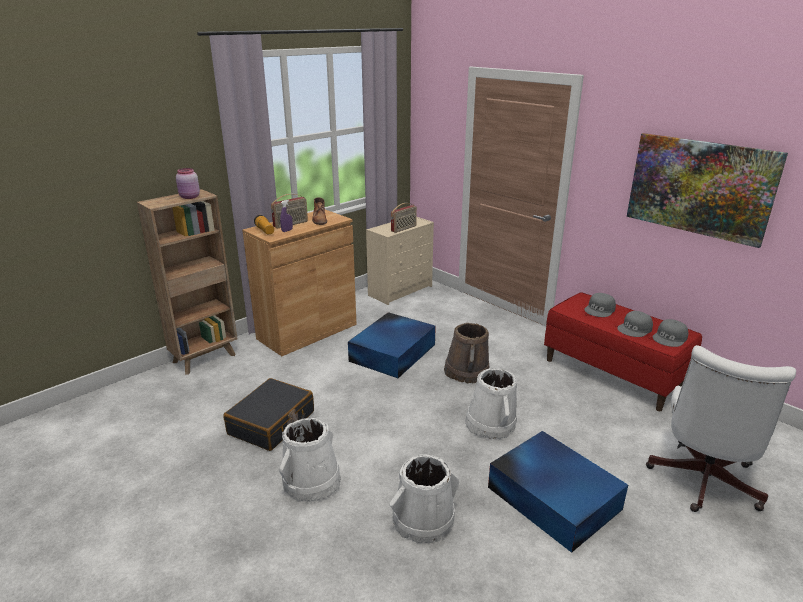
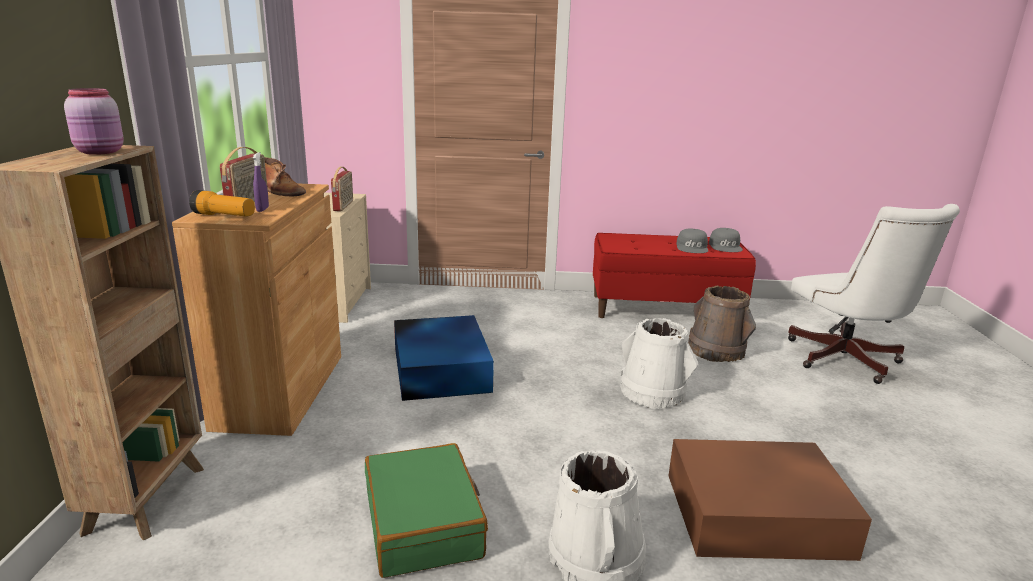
camera: 45 degrees left, 5 degrees down
(272, 423) = (424, 523): black suitcase -> green suitcase
(423, 520) = (759, 515): white bucket -> brown storage box
(466, 371) = (550, 356): brown bucket -> brown bucket (716, 350)
(552, 497) = (799, 426): blue storage box -> none
(600, 310) = (640, 241): grey cap -> none
(699, 187) = (716, 87): picture -> none

